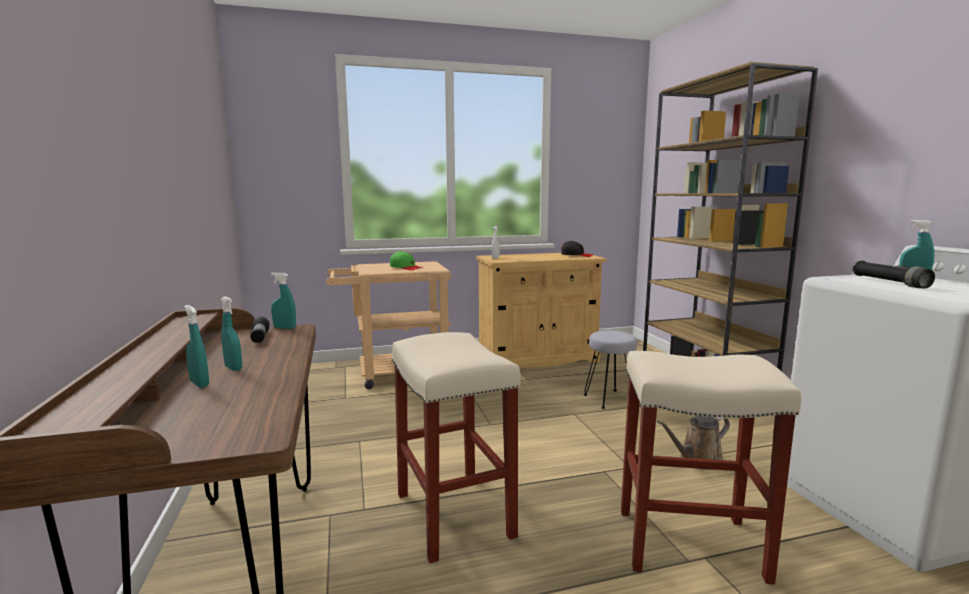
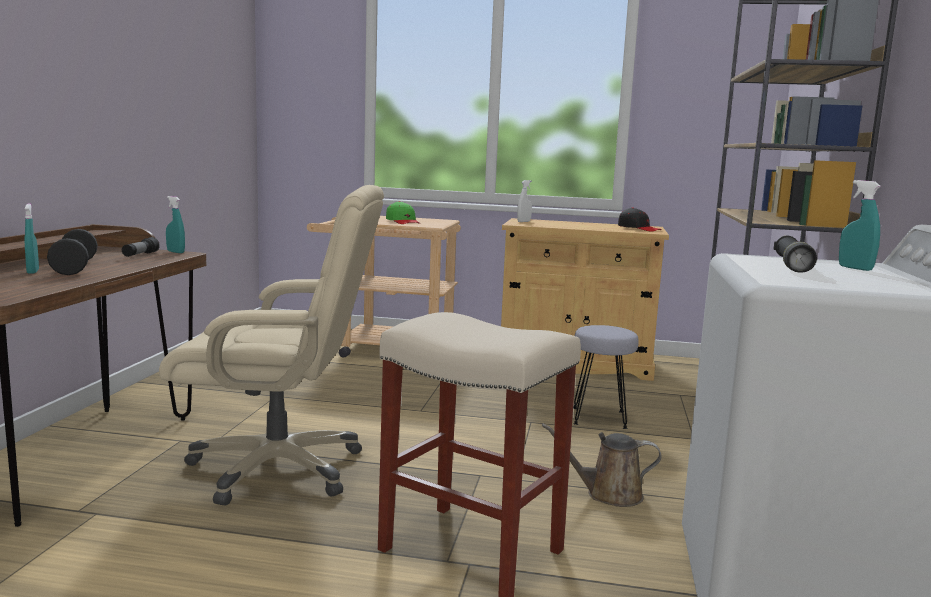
camera: 25 degrees right, 0 degrees up
(233, 368) = (74, 268): turquoise spray bottle -> black dumbbell
(455, 515) = (279, 468): beige stool -> beige office chair

